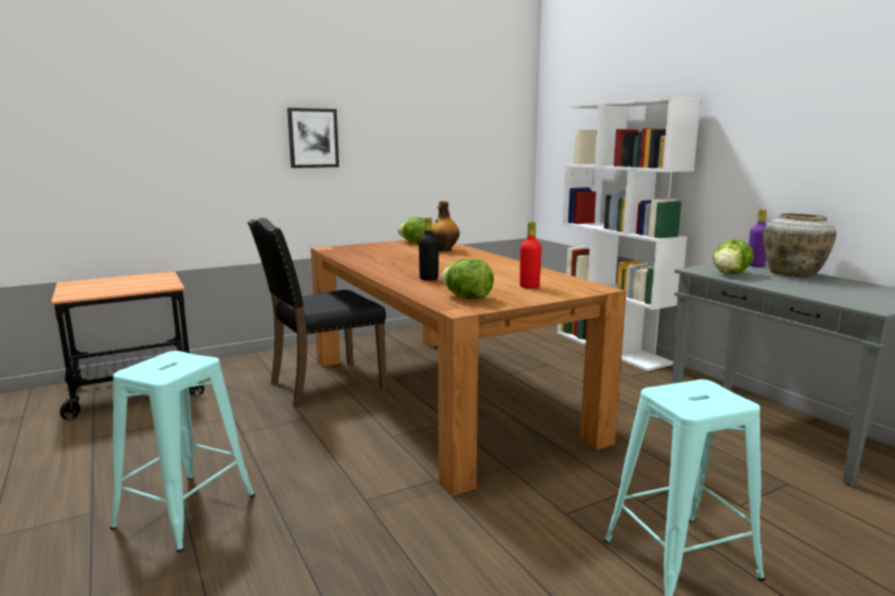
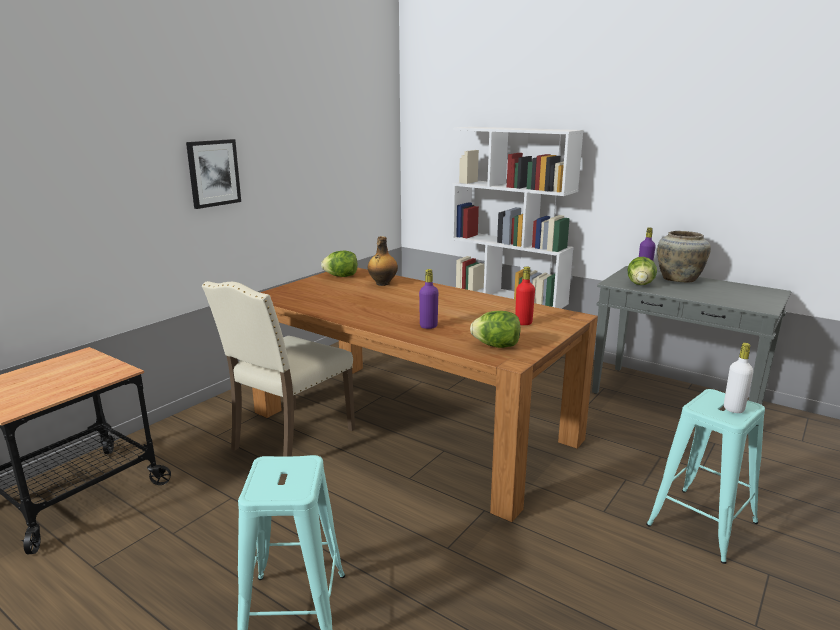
camera: 25 degrees left, 5 degrees up
(323, 385) = (290, 439): black chair -> beige chair
(428, 279) = (428, 326): black bottle -> purple bottle
(708, 401) = (733, 409): none -> white bottle

